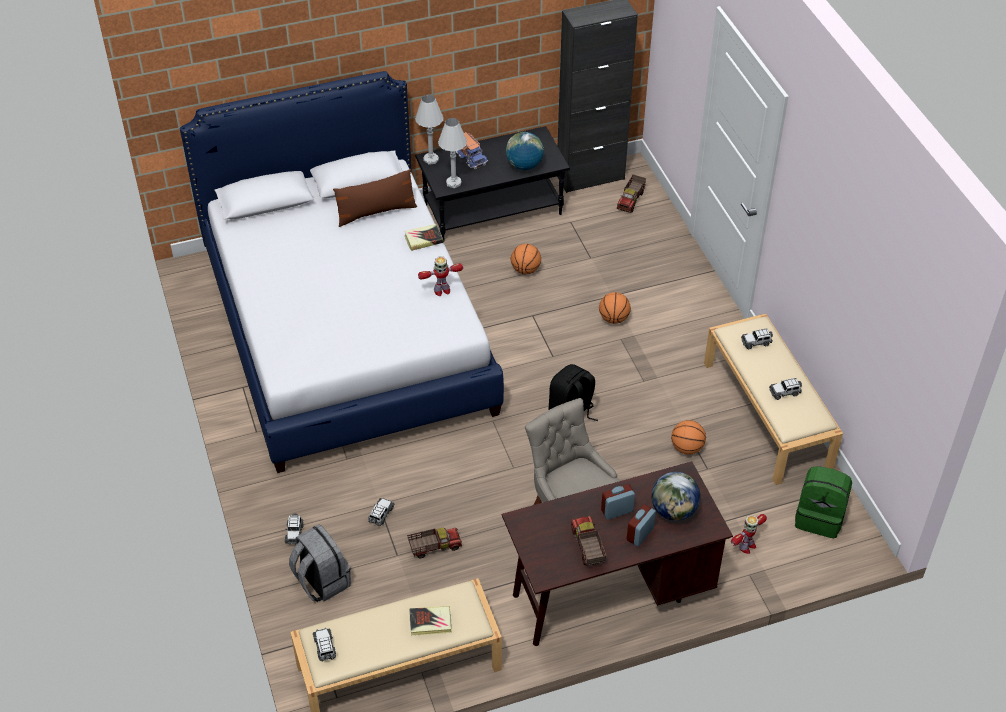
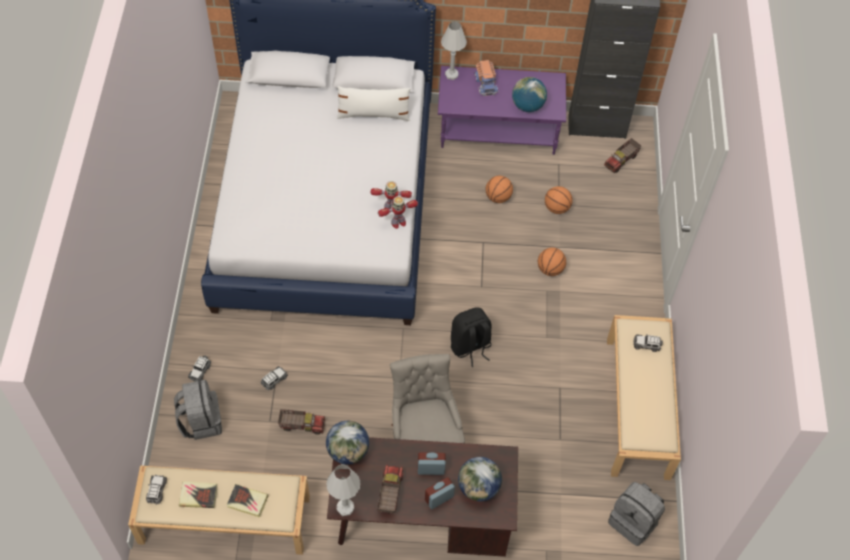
camera: 20 degrees right, 10 degrees up
(376, 212) = (373, 114): brown pillow -> white pillow
(423, 239) = (400, 154): book -> book (198, 496)
(453, 183) = (459, 103): white table lamp -> white table lamp (345, 508)
(493, 208) = (499, 129): black coffee table -> purple coffee table
(523, 524) = (348, 451): none -> globe
(687, 448) = (552, 413): basketball -> basketball (556, 208)
(746, 546) = (557, 524): toy robot -> toy robot (398, 222)
(784, 392) = (647, 402): toy car -> none
(819, 517) = (634, 521): green backpack -> grey backpack

